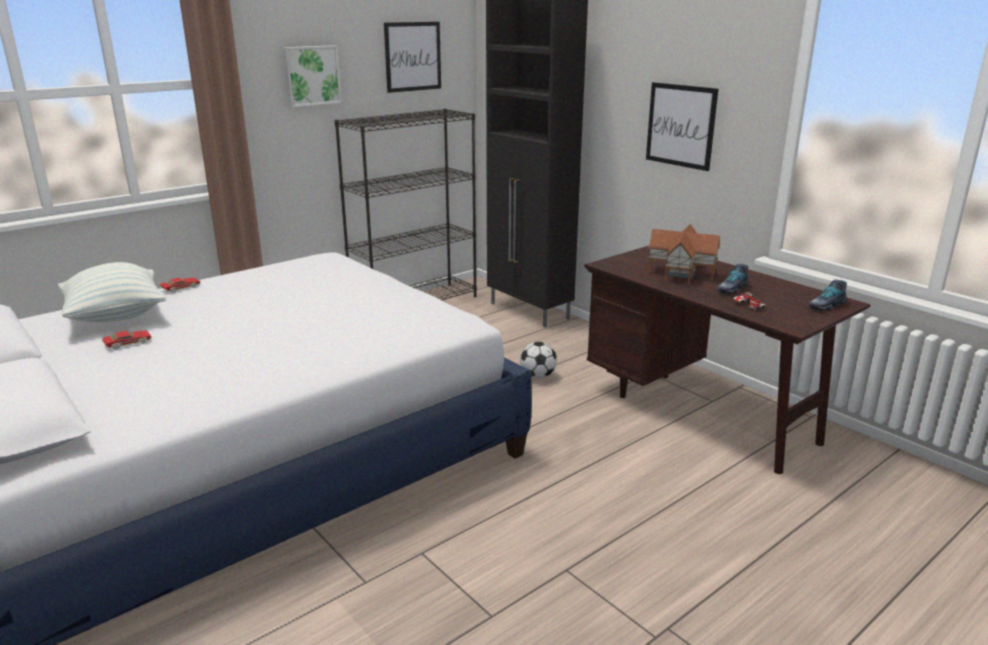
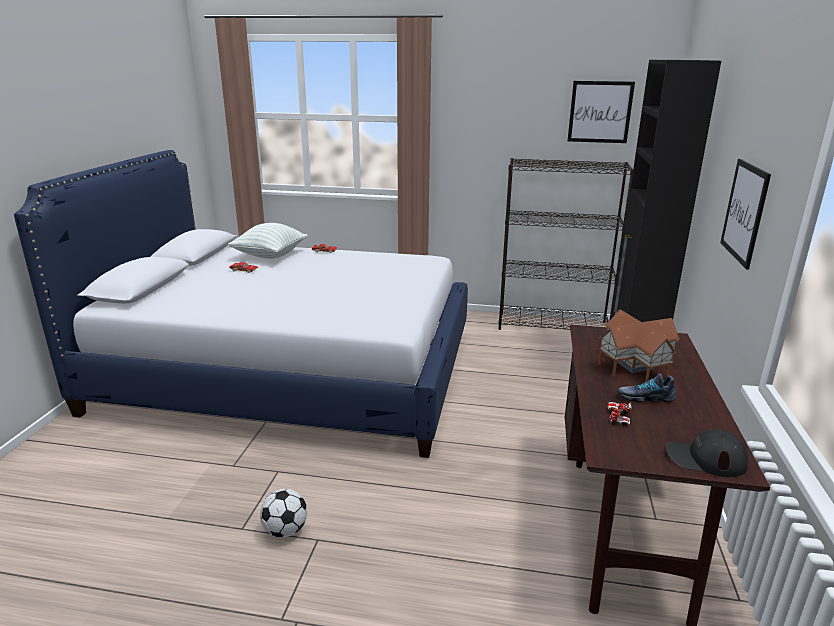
camera: 50 degrees right, 0 degrees up
(311, 75) = (497, 120): picture -> none
(538, 376) = (542, 415): football -> football (285, 530)
(826, 305) = (705, 459): shoe -> black cap

